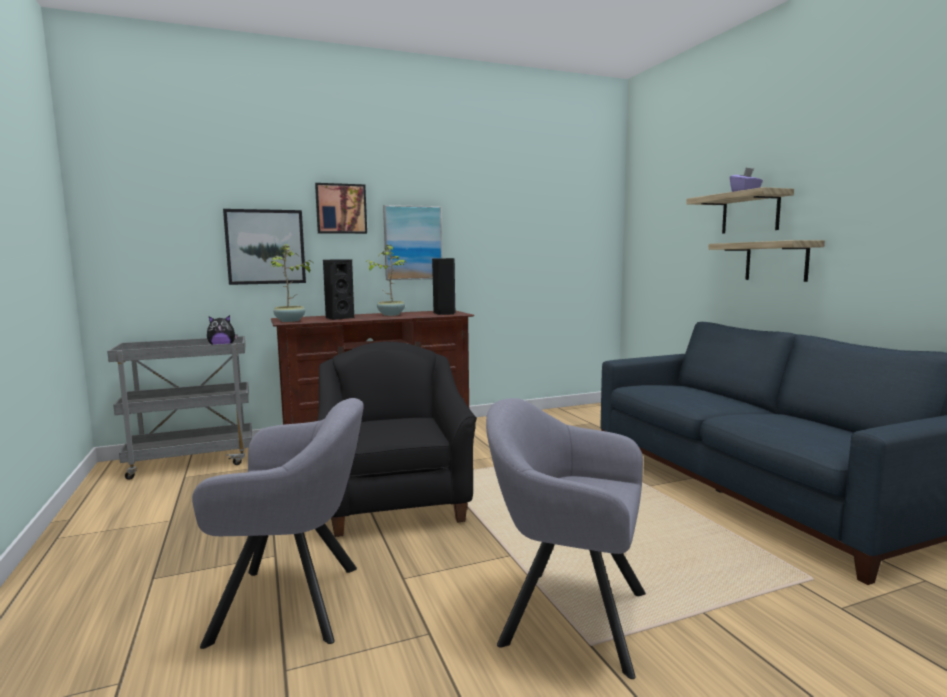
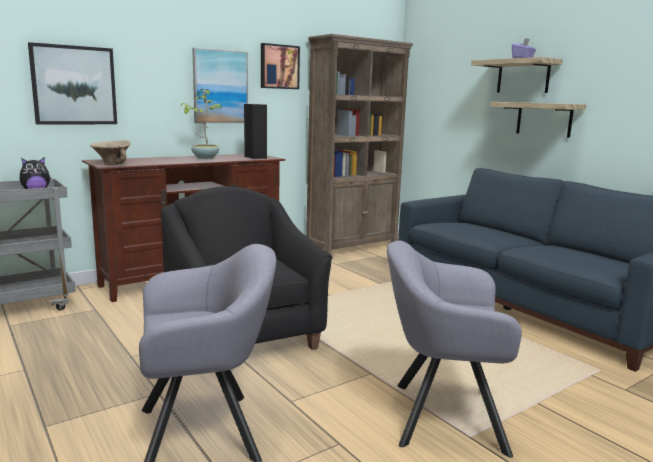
camera: 15 degrees left, 5 degrees up
(290, 321) = (111, 164): potted plant -> beige bowl
(338, 318) = (157, 161): black speaker -> none
(341, 209) = (151, 49): picture -> picture (279, 67)
(566, 413) = (353, 247): none -> brown bookcase

